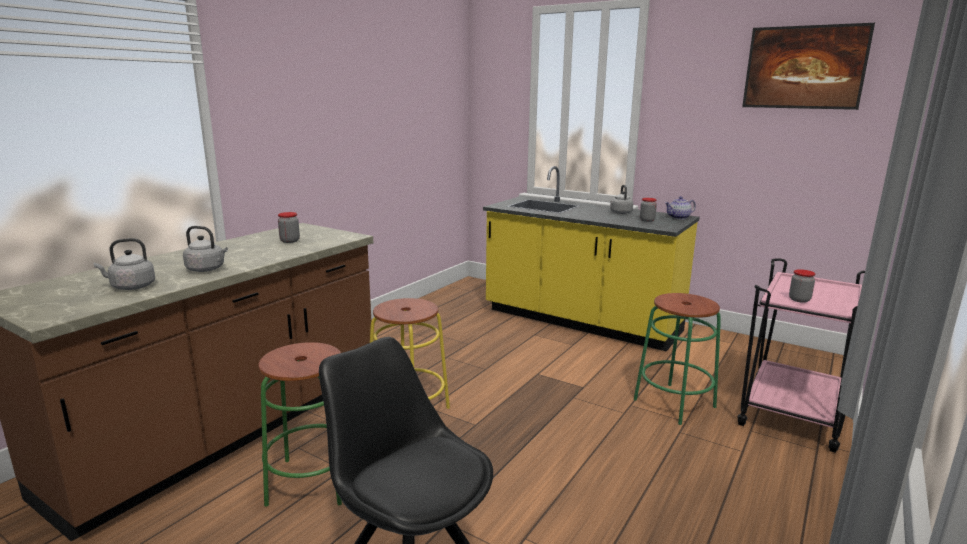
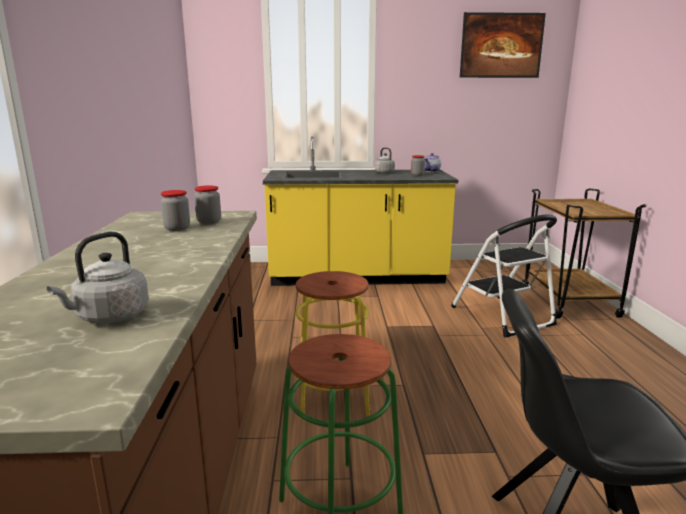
camera: 35 degrees left, 0 degrees up
(207, 269) = (164, 273): grey kettle -> none
(674, 403) = (503, 317): green stool -> step ladder
(791, 414) = (569, 302): pink cart -> brown cart
(799, 300) = (584, 212): jar -> jar (209, 222)

